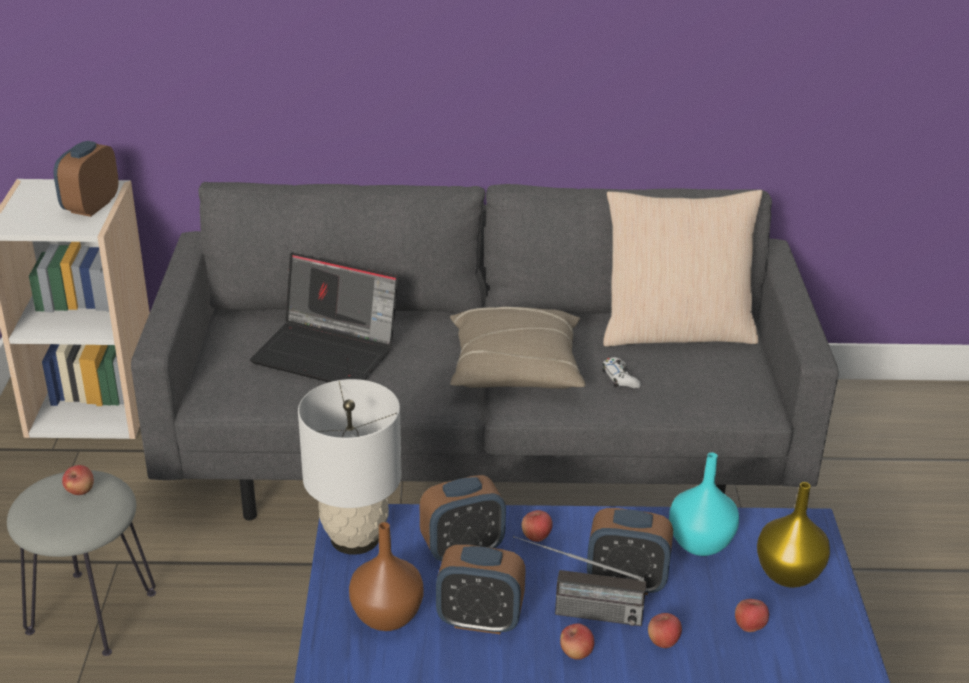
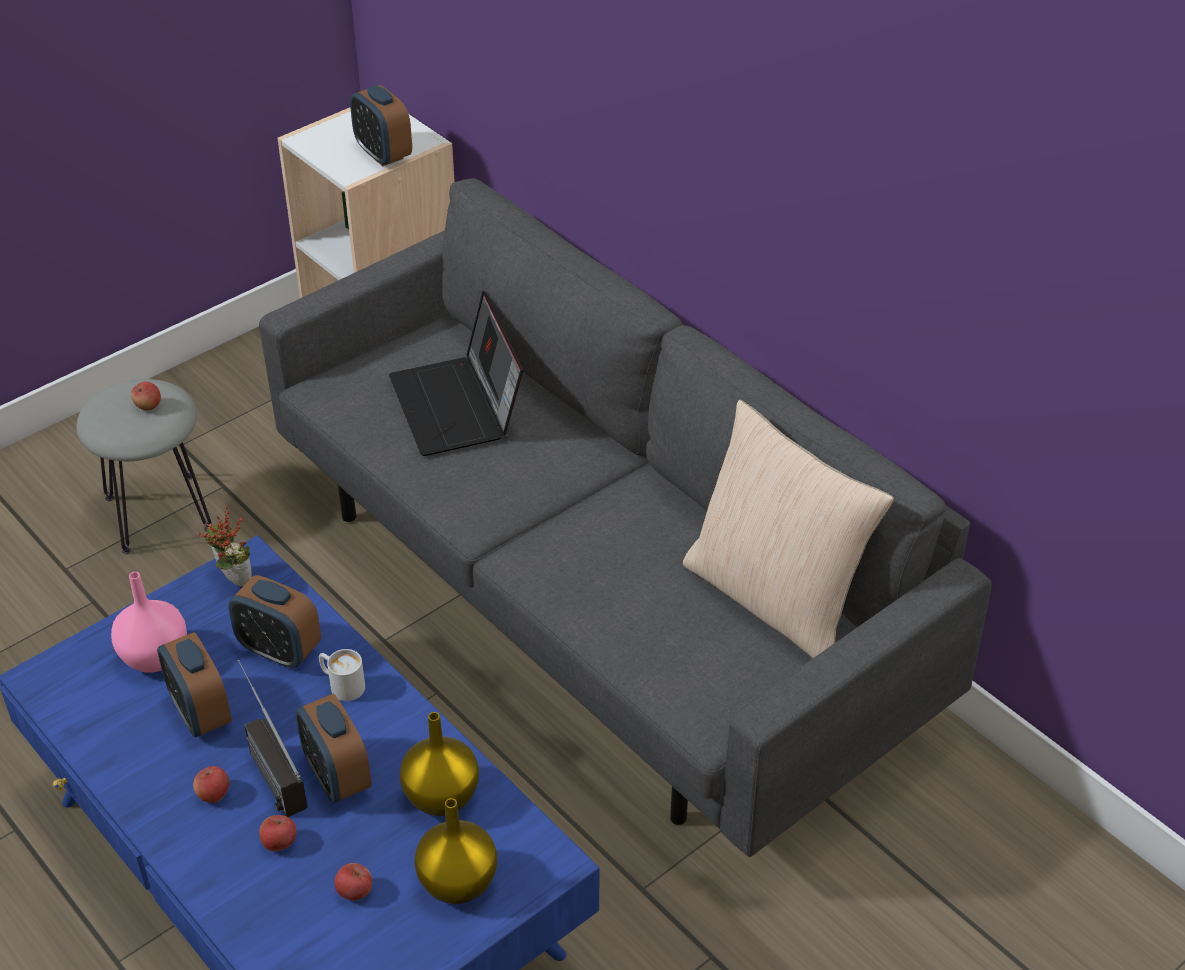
camera: 50 degrees right, 10 degrees up
(90, 207) = (383, 154): alarm clock -> alarm clock turned 105 degrees counterclockwise
(355, 537) = (232, 580): white table lamp -> potted plant
(386, 616) = (155, 656): brown vase -> pink vase
(515, 370) = (571, 531): beige pillow -> none
(536, 536) = (341, 685): apple -> white mug
(620, 378) = (637, 605): white game controller -> none
(698, 543) = (441, 796): turquoise vase -> yellow vase

